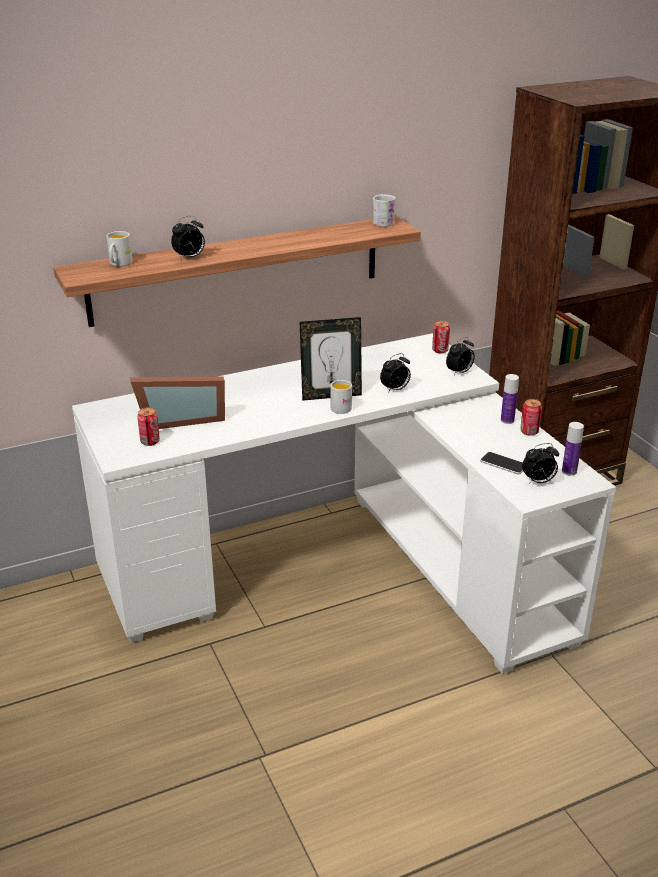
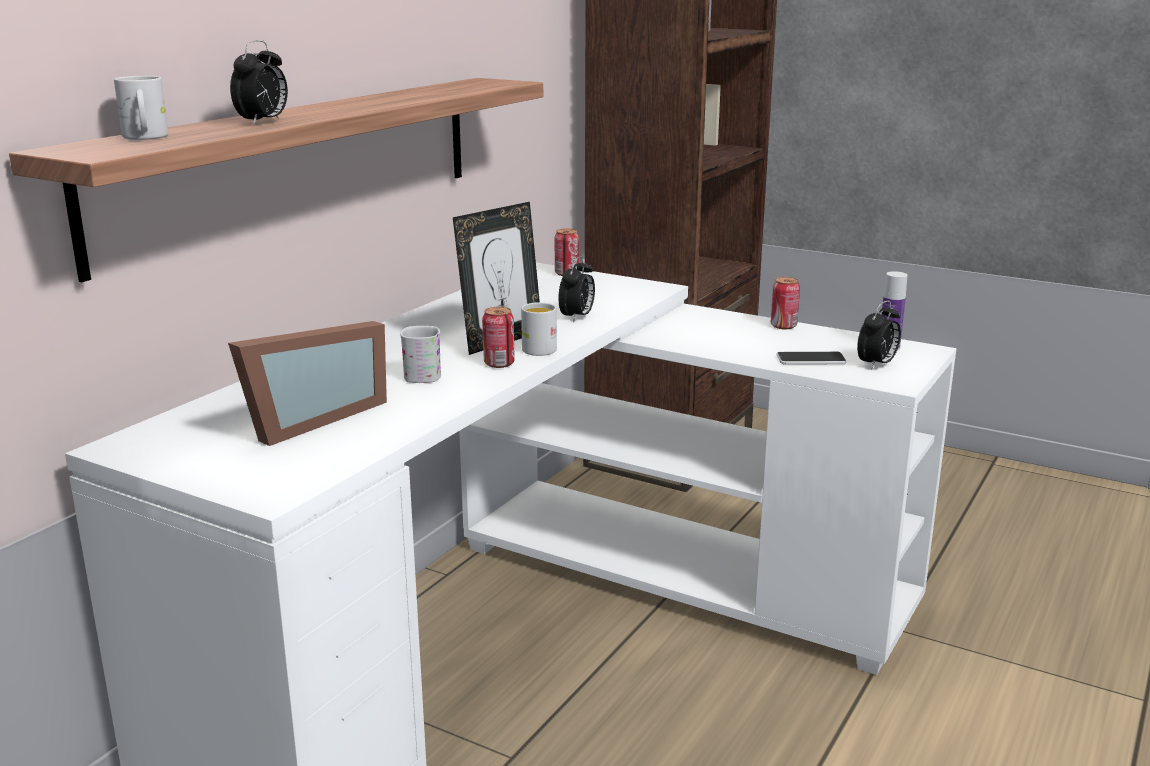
camera: 35 degrees left, 10 degrees down
(150, 442) = (297, 458): can -> can (499, 364)
(385, 222) = (479, 81): white mug -> white mug (423, 374)
(459, 372) = (626, 287): alarm clock -> none
(507, 420) = (741, 322): bottle -> none

